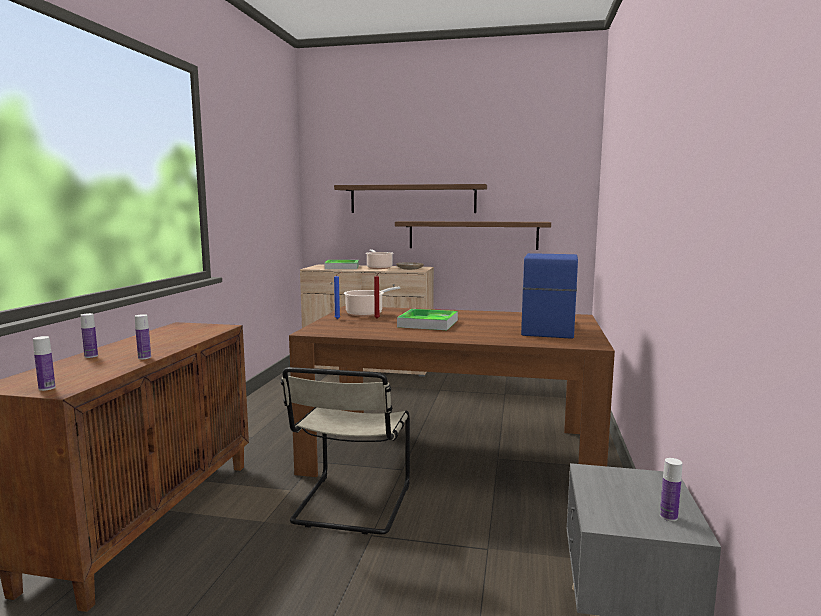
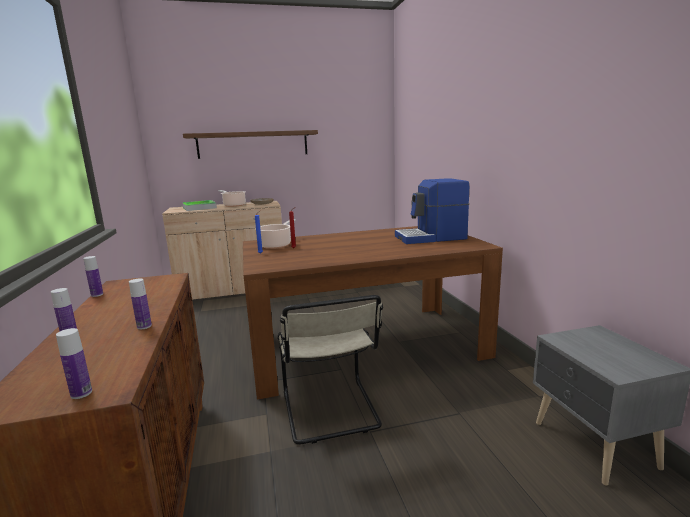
camera: 25 degrees left, 5 degrees up
(428, 323) = (342, 246): tray -> none
(472, 235) = (306, 172): shelf -> none
(547, 328) = (431, 238): coffee machine -> coffee machine turned 90 degrees counterclockwise
(668, 516) = (641, 357): bottle -> bottle (97, 295)

